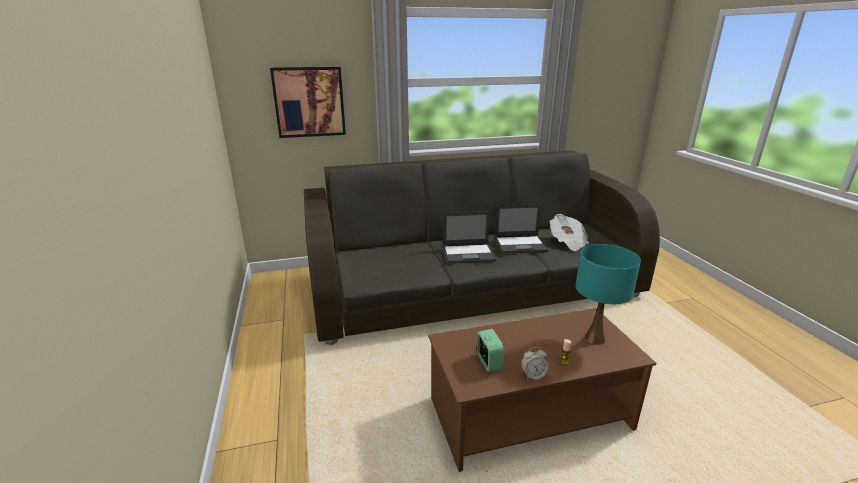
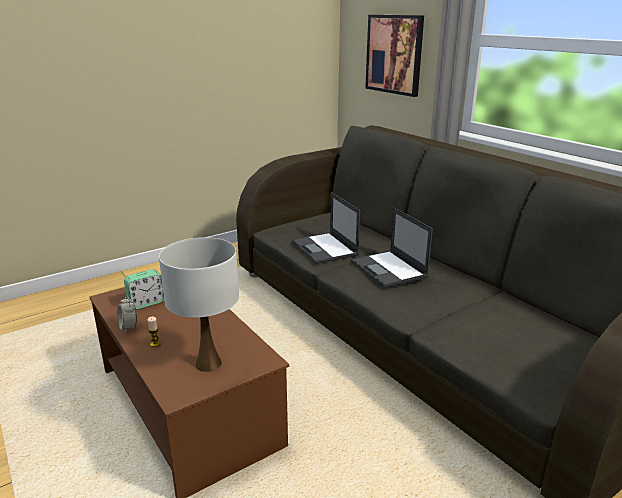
camera: 70 degrees right, 0 degrees up
(521, 244) = (458, 300): laptop -> laptop (325, 248)
(567, 242) = (525, 342): newspaper -> none
(595, 338) = (208, 364): turquoise table lamp -> white table lamp

